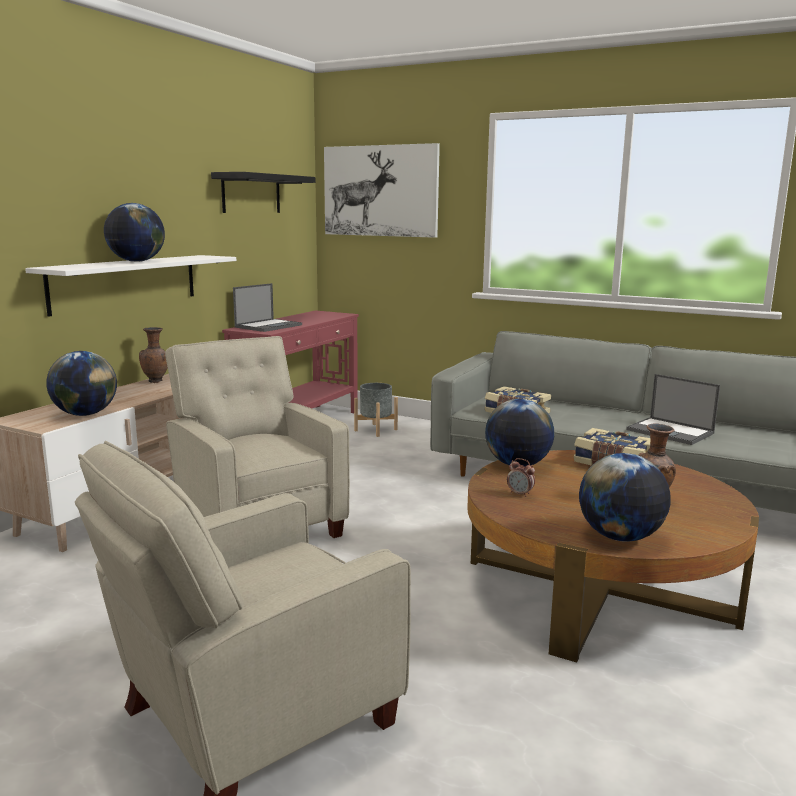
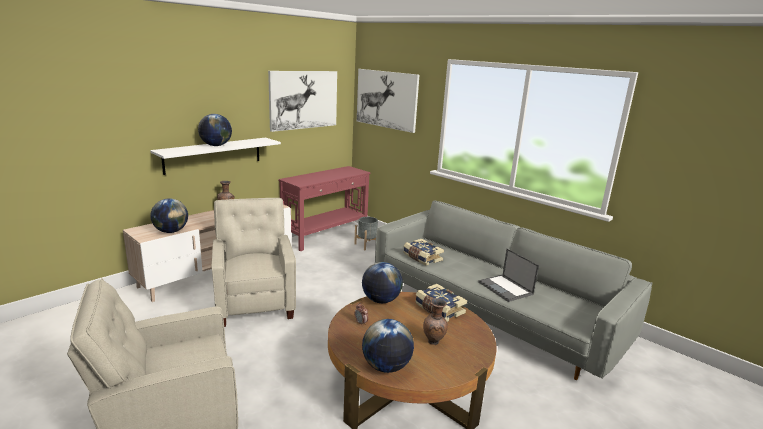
camera: 15 degrees right, 5 degrees up
(251, 193) = (304, 100): black shelf -> picture
(269, 326) = (306, 178): laptop -> none

